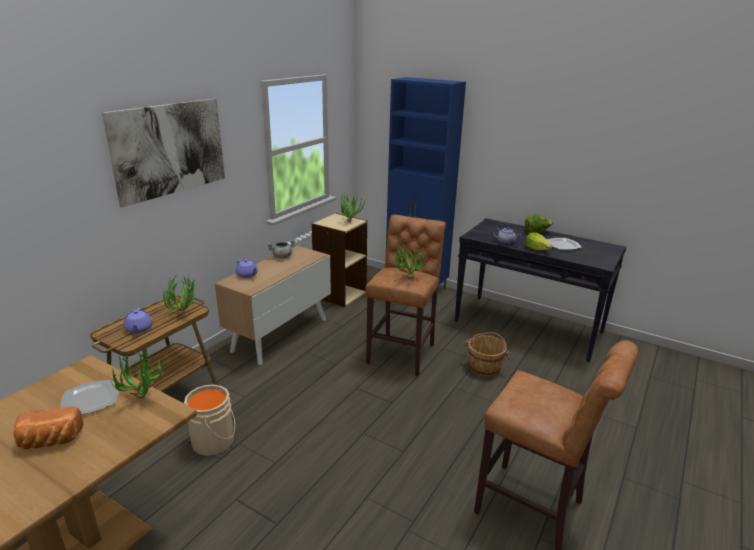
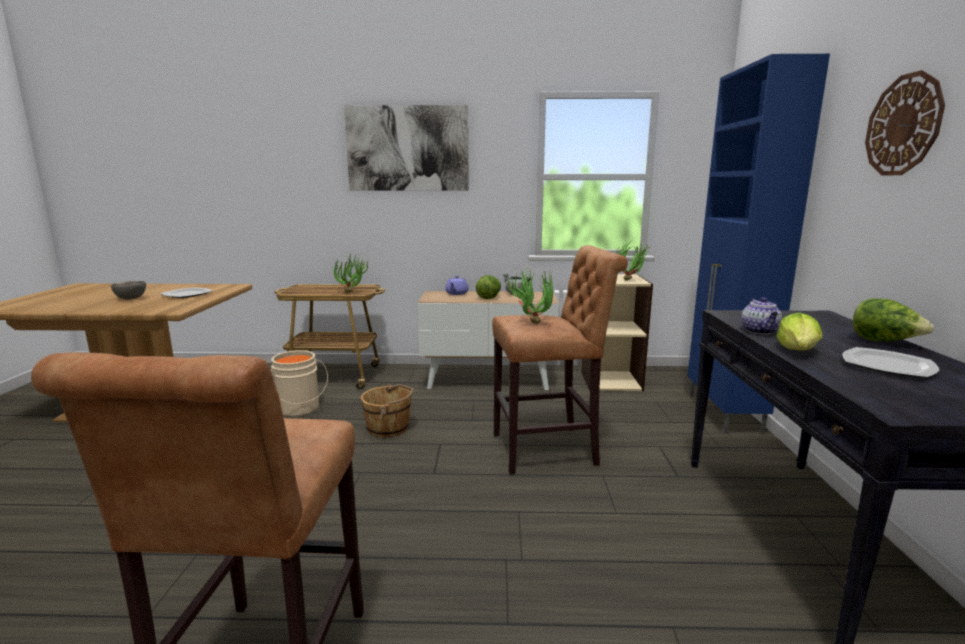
camera: 60 degrees right, 10 degrees down
(50, 441) = (131, 298): bread -> grey bowl
(138, 329) = (314, 290): purple teapot -> none
(143, 401) = (188, 302): potted plant -> none
(280, 268) = (489, 297): none -> lettuce
(484, 367) = (606, 525): brown bucket -> brown bucket (389, 428)
(520, 132) = (903, 125): none -> wall clock

